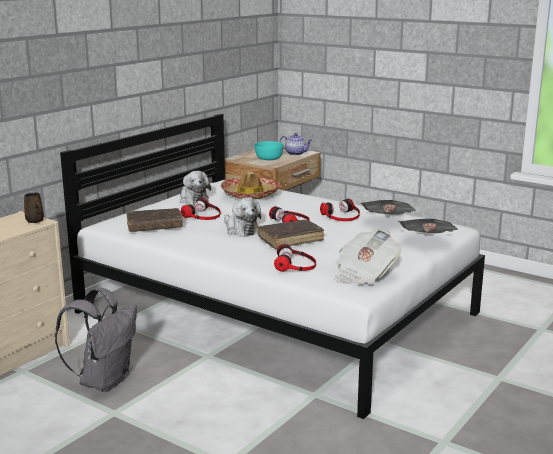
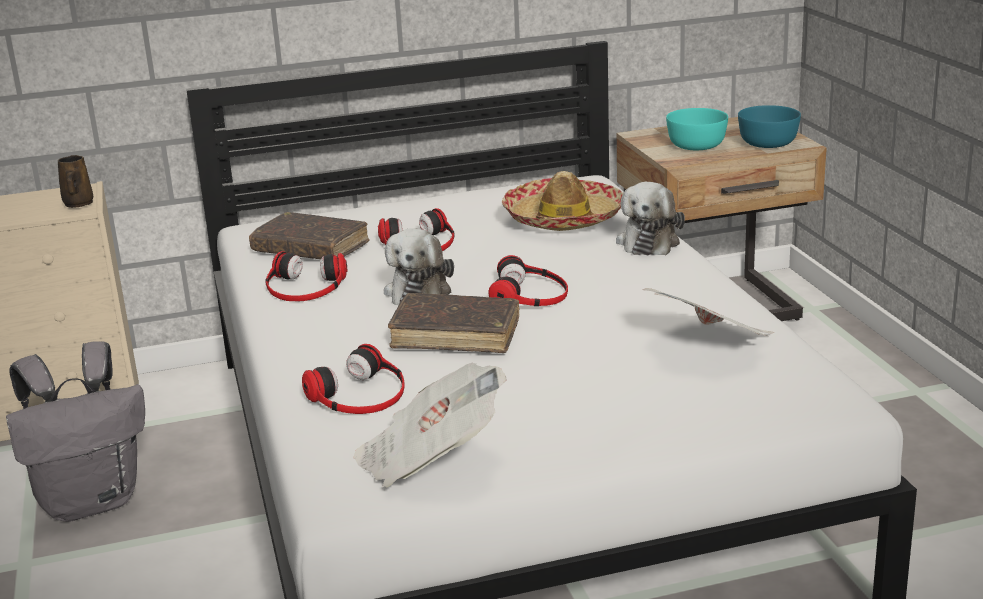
camera: 40 degrees right, 5 degrees up
(193, 200) = (461, 208): plush toy -> plush toy (649, 241)
(296, 153) = (769, 143): teapot -> turquoise bowl
(341, 216) = (646, 306): headphones -> headphones (305, 287)
(427, 241) = (704, 419): newspaper -> none

